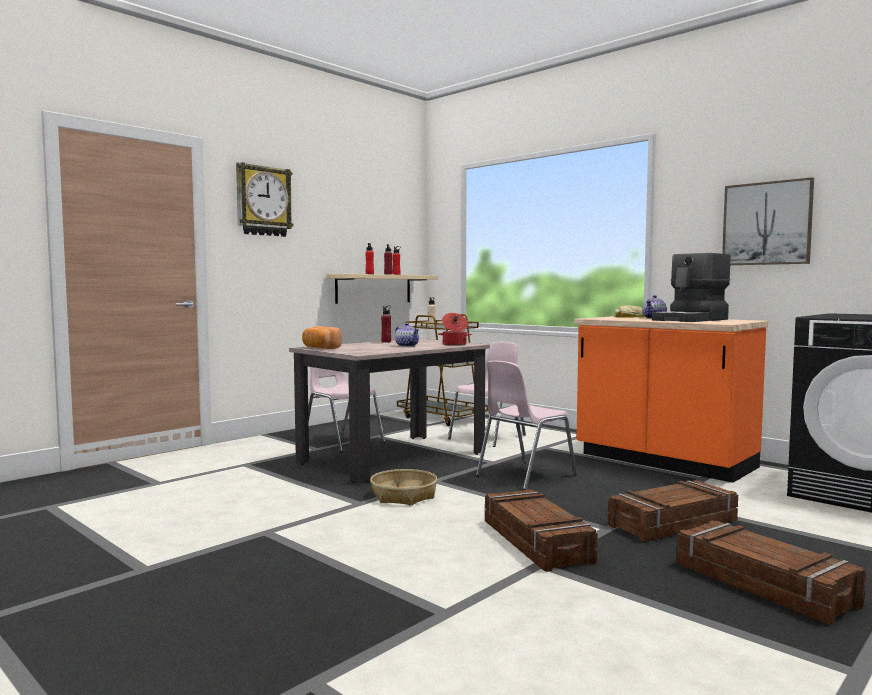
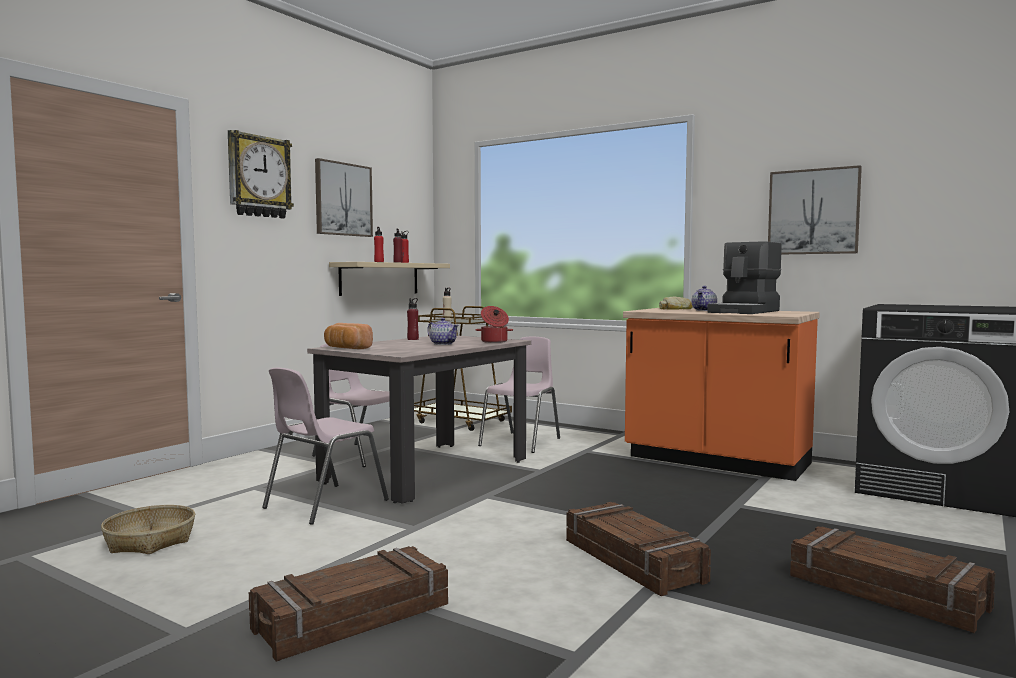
camera: 10 degrees left, 0 degrees up
(340, 219) = (343, 199): none -> picture
(404, 496) = (461, 516): basket -> basket (150, 541)
(524, 475) = (581, 484): pink chair -> pink chair (323, 504)
(673, 523) = (762, 530): crate -> crate (353, 618)

